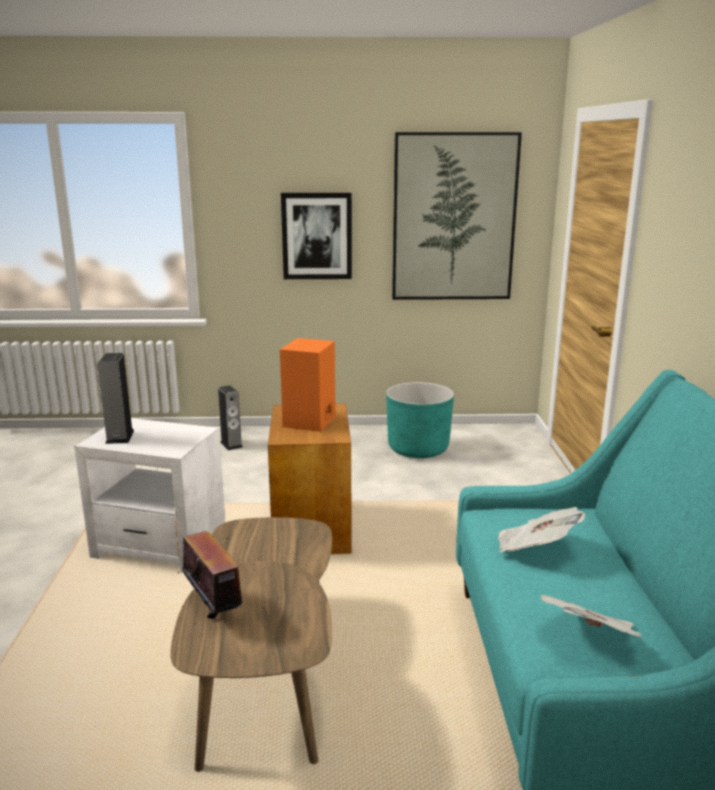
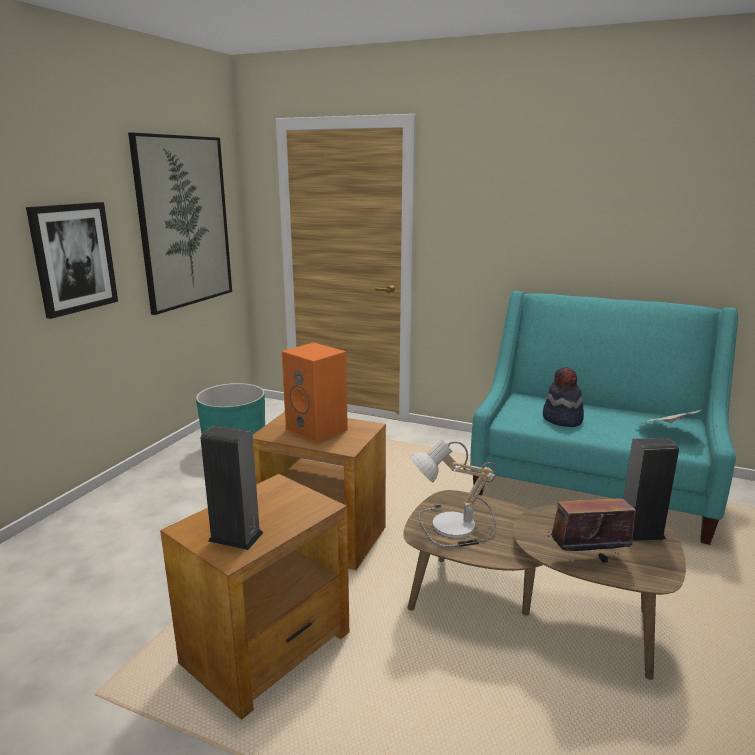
camera: 65 degrees left, 0 degrees up
(160, 547) = (268, 648): white side table -> brown side table
(231, 444) = (68, 546): speaker -> speaker (640, 532)
(254, 540) = (452, 528): none -> table lamp
(535, 549) = (562, 419): newspaper -> hat

